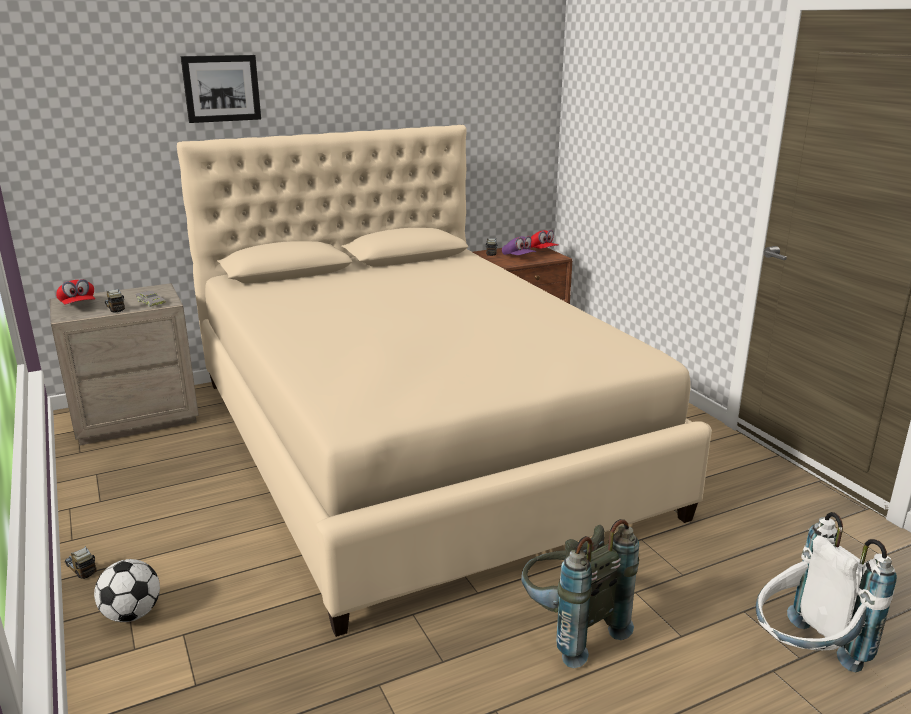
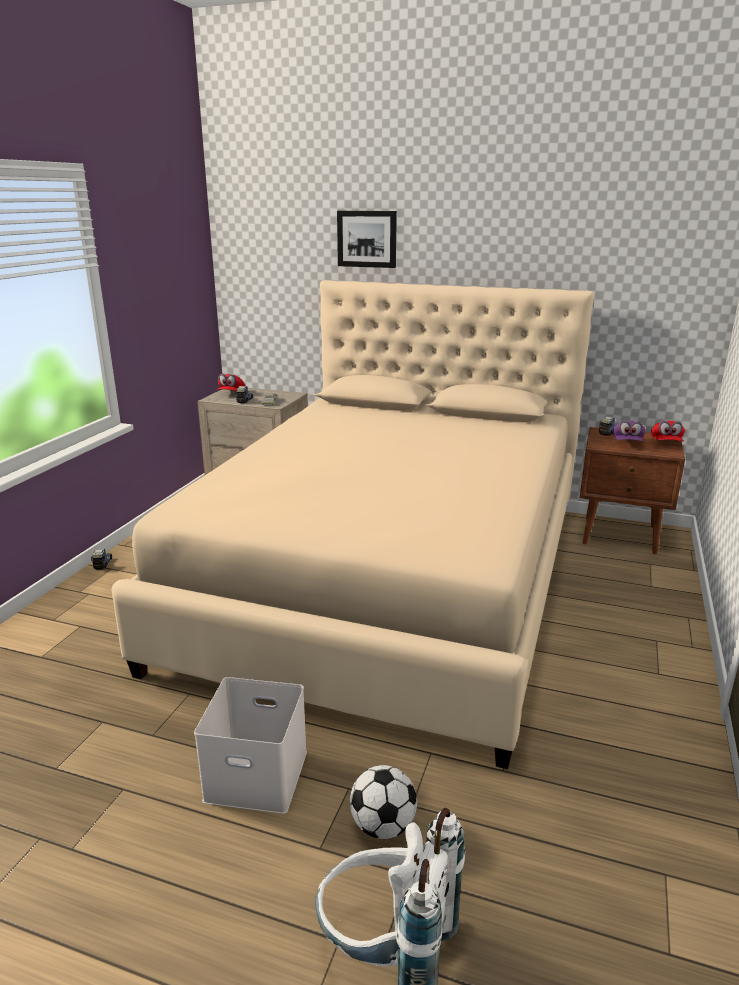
camera: 45 degrees right, 0 degrees up
(132, 614) = (81, 601): football -> football (383, 826)
(569, 629) = (254, 776): grey backpack -> white storage box

